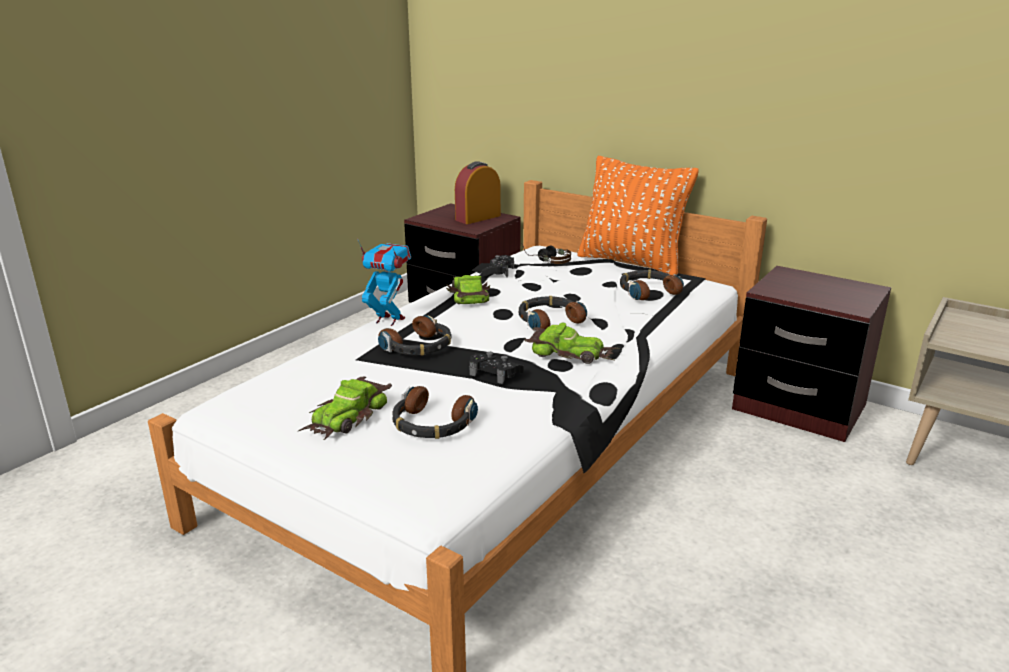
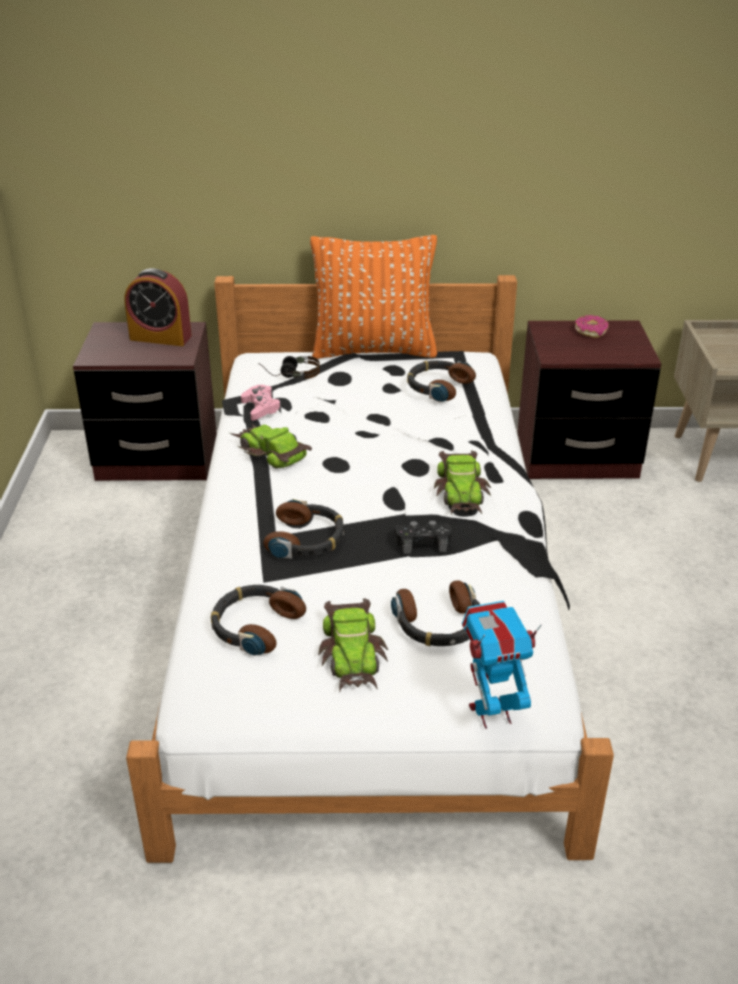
camera: 35 degrees left, 10 degrees up
(389, 320) = (227, 516): toy robot -> toy robot (491, 712)
(478, 218) = (160, 337): alarm clock -> alarm clock turned 90 degrees counterclockwise
(498, 272) = (261, 408): black game controller -> pink game controller
(549, 320) = (394, 457): headphones -> headphones (255, 625)
(571, 353) = (461, 490): toy car -> toy car turned 105 degrees clockwise
(827, 283) = (591, 331): none -> donut

